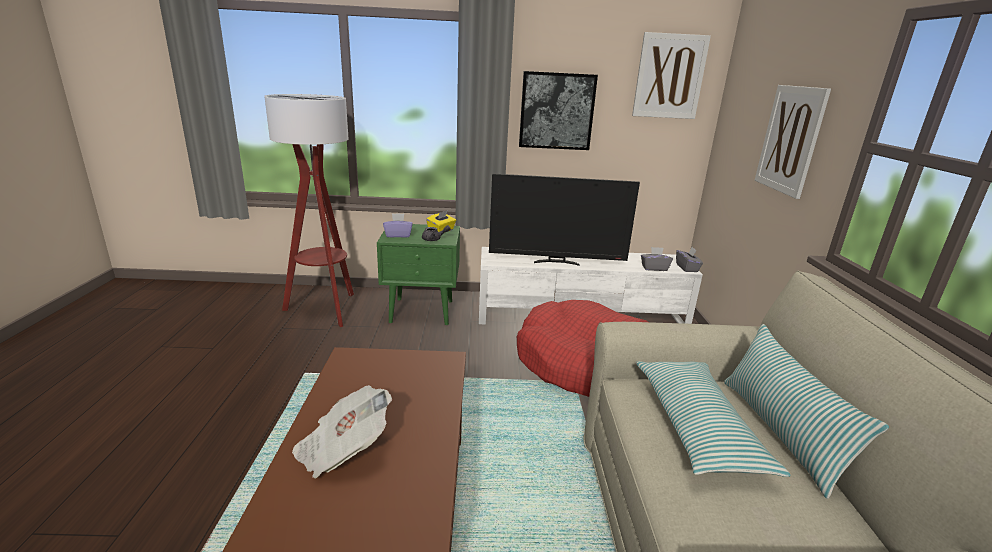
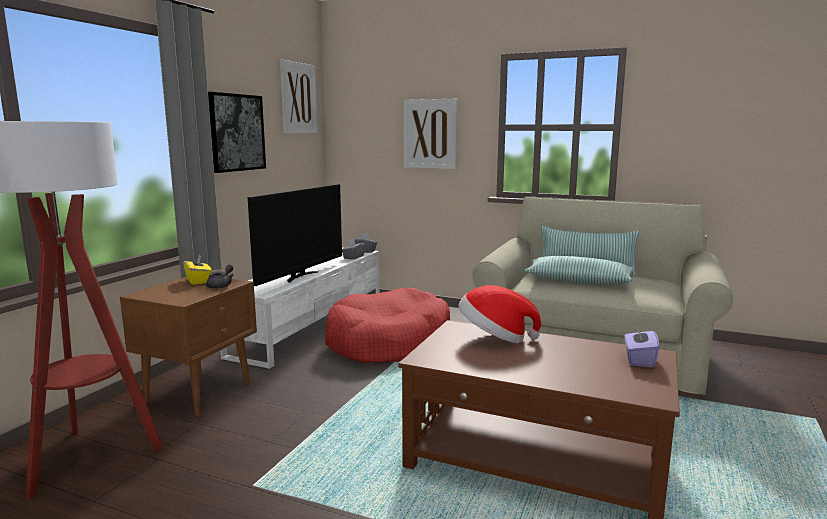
camera: 65 degrees left, 10 degrees down
(343, 449) = (565, 368): newspaper -> none
(398, 235) = (177, 296): purple tissue box -> purple tissue box (639, 360)
(423, 311) = (200, 391): green nightstand -> brown nightstand
(423, 388) = (495, 337): none -> hat

